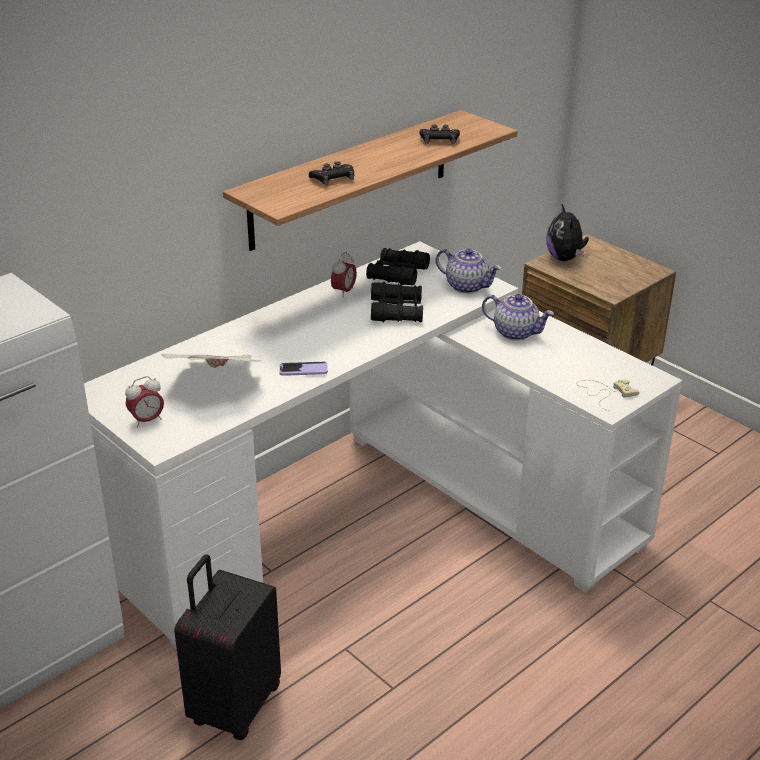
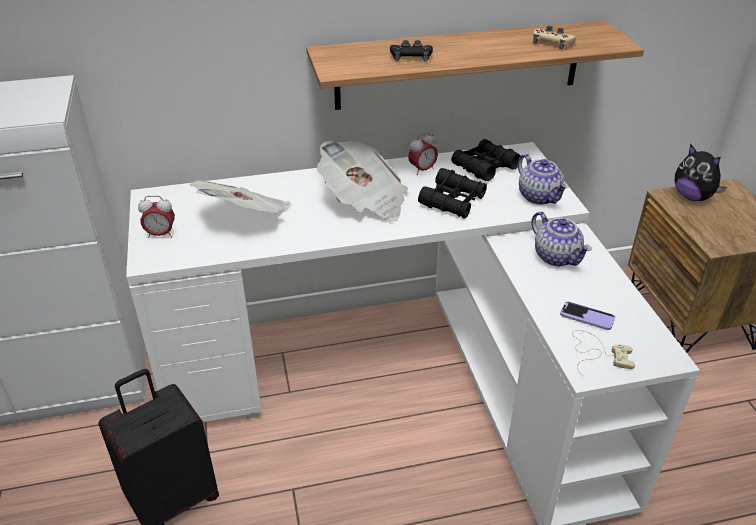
camera: 30 degrees right, 5 degrees up
(303, 370) = (321, 231): phone -> phone (587, 317)
(317, 333) = (364, 201): none -> newspaper
(439, 140) = (552, 43): black game controller -> beige game controller
(565, 258) = (692, 197): plush toy -> plush toy turned 60 degrees counterclockwise

